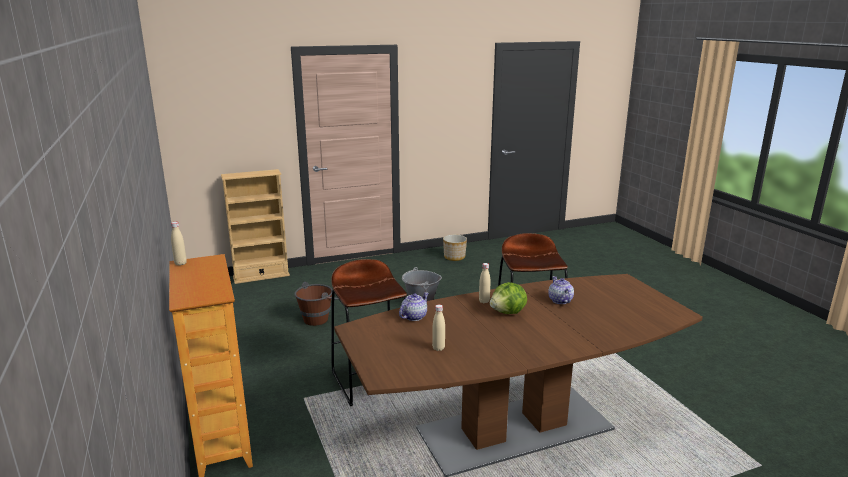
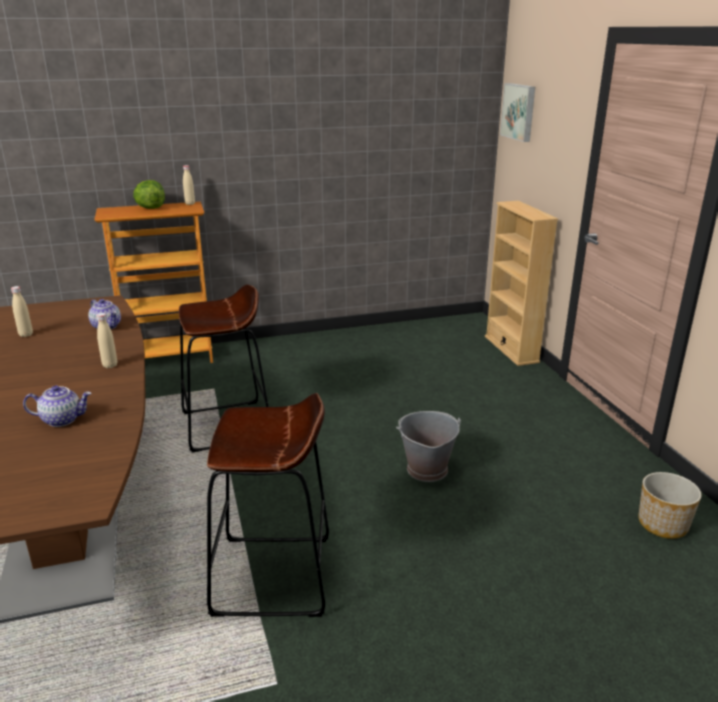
camera: 95 degrees right, 5 degrees up
(193, 111) = (519, 111): none -> picture
(320, 318) = (389, 391): brown bucket -> none
(508, 312) = (64, 377): lettuce -> lettuce (150, 208)

